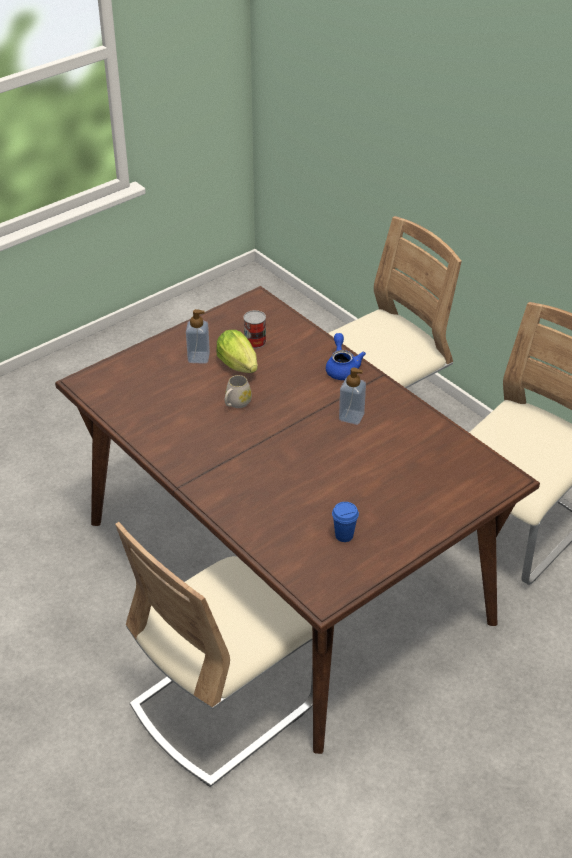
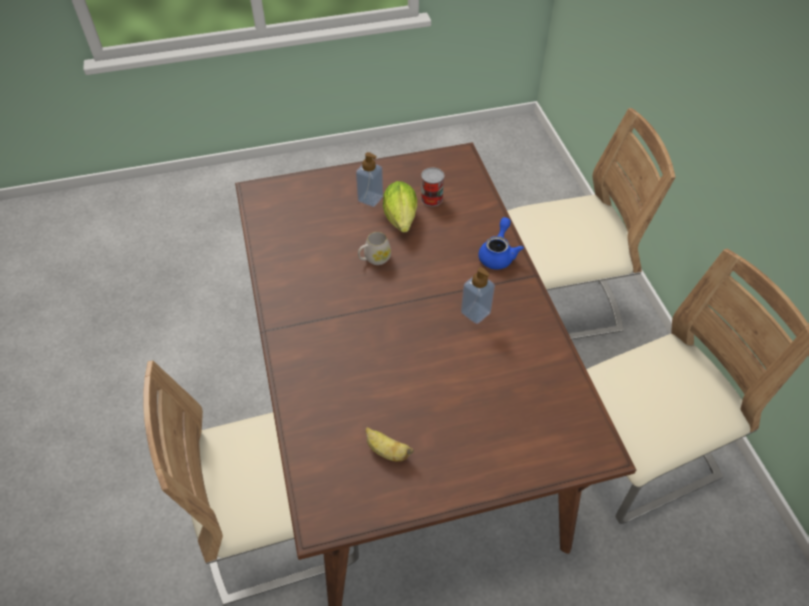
camera: 25 degrees right, 10 degrees up
(344, 535) = (387, 451): blue cup -> banana

